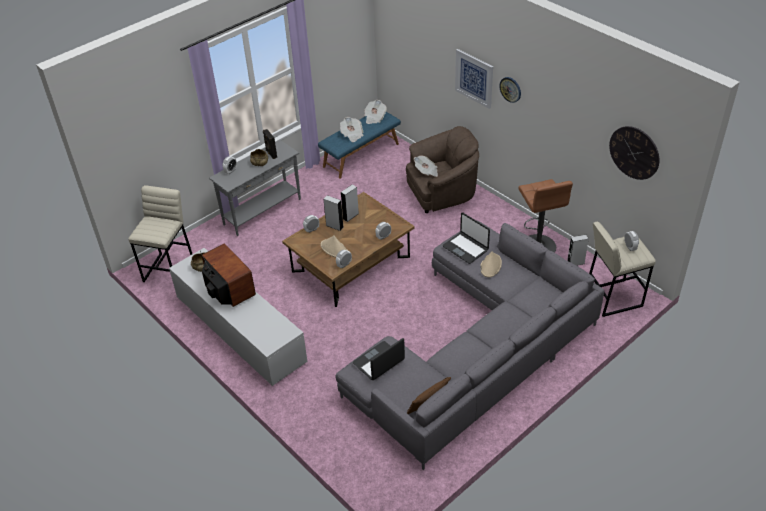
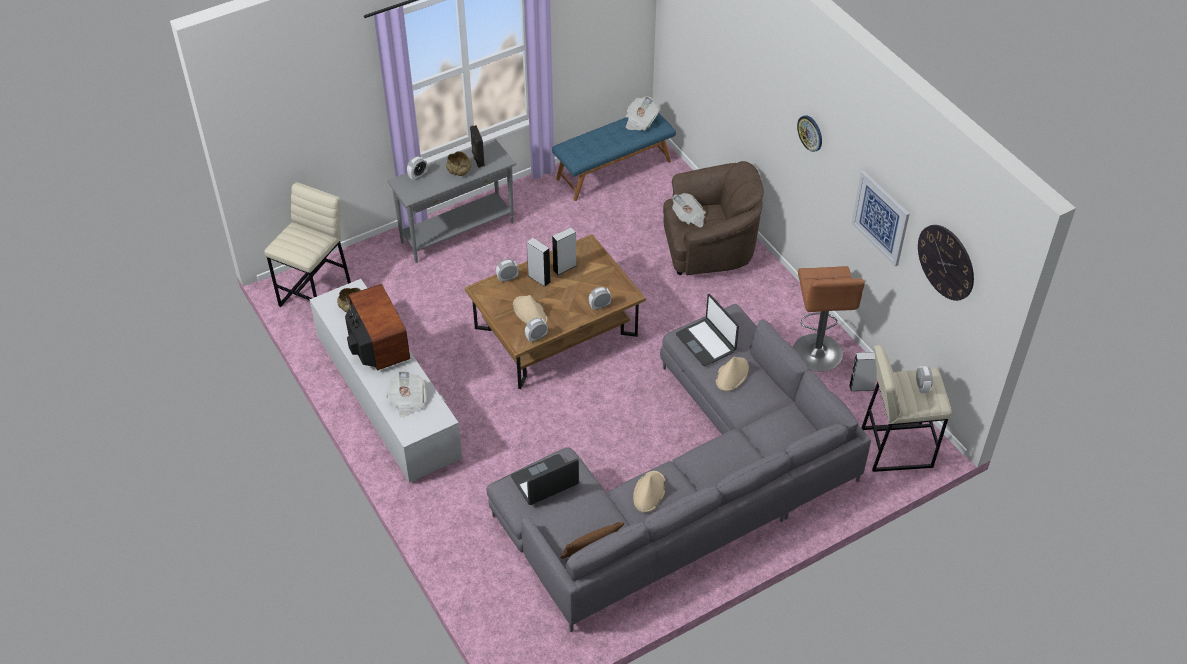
camera: 10 degrees right, 5 degrees up
(352, 135) = (601, 143): newspaper -> newspaper (407, 401)
(458, 355) = (649, 492): none -> beige hat
(474, 78) = (769, 104): picture -> picture (881, 218)

